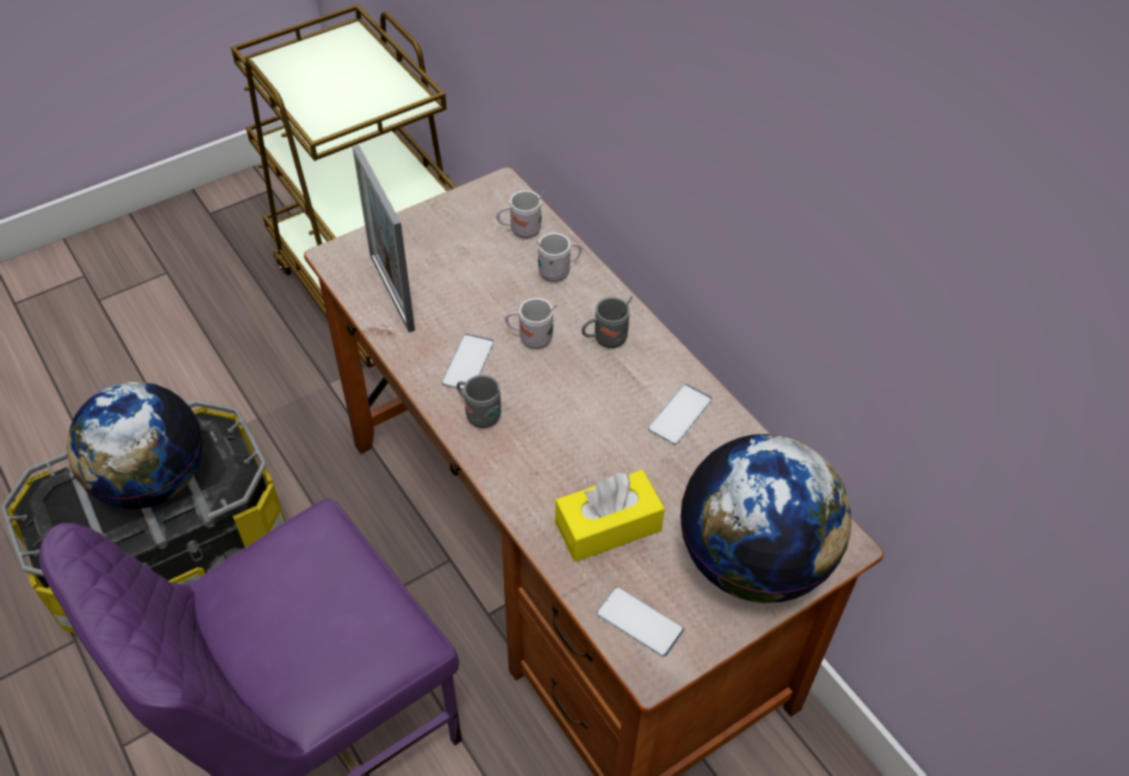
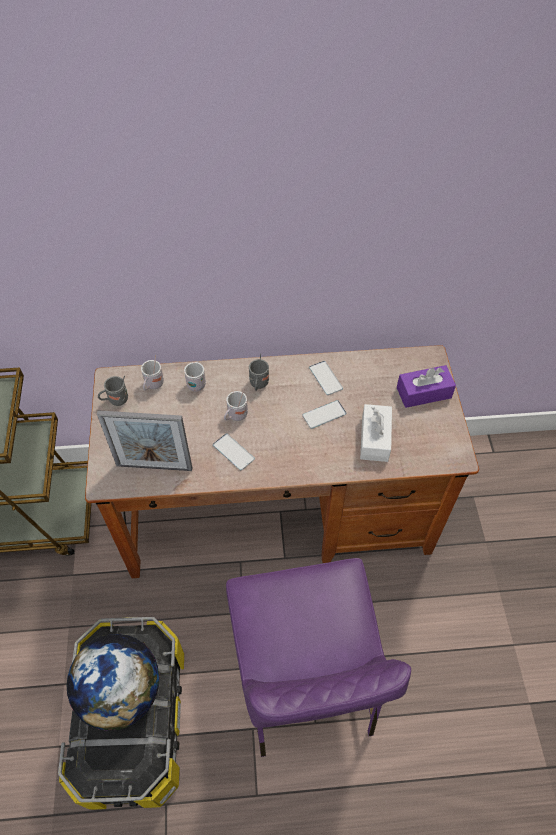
camera: 60 degrees left, 5 degrees up
(479, 414) = (272, 462): grey mug -> grey mug (115, 400)
(608, 526) = (374, 438): yellow tissue box -> white tissue box
(640, 622) = (433, 451): phone -> phone (324, 414)
(753, 561) = (423, 392): globe -> purple tissue box

